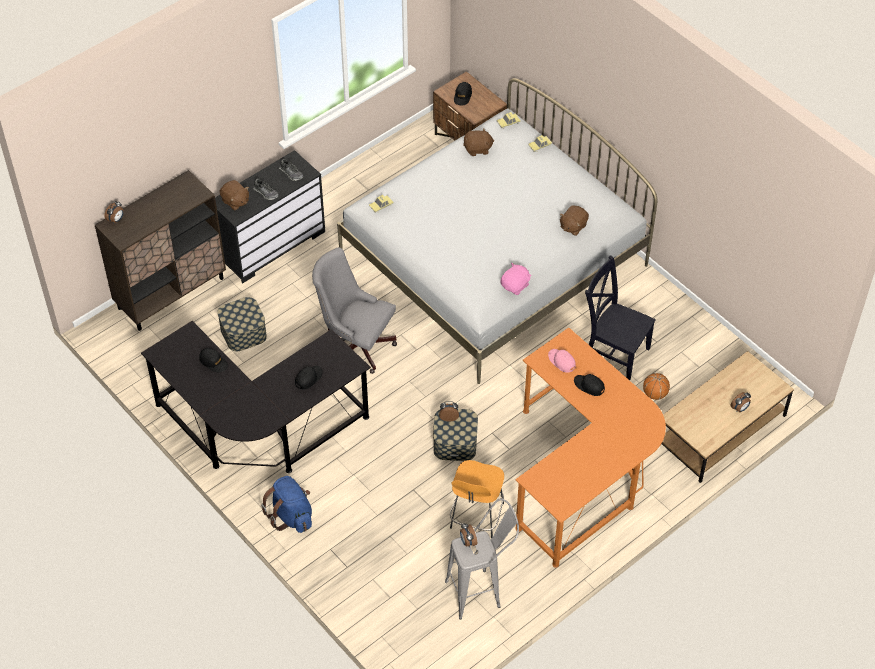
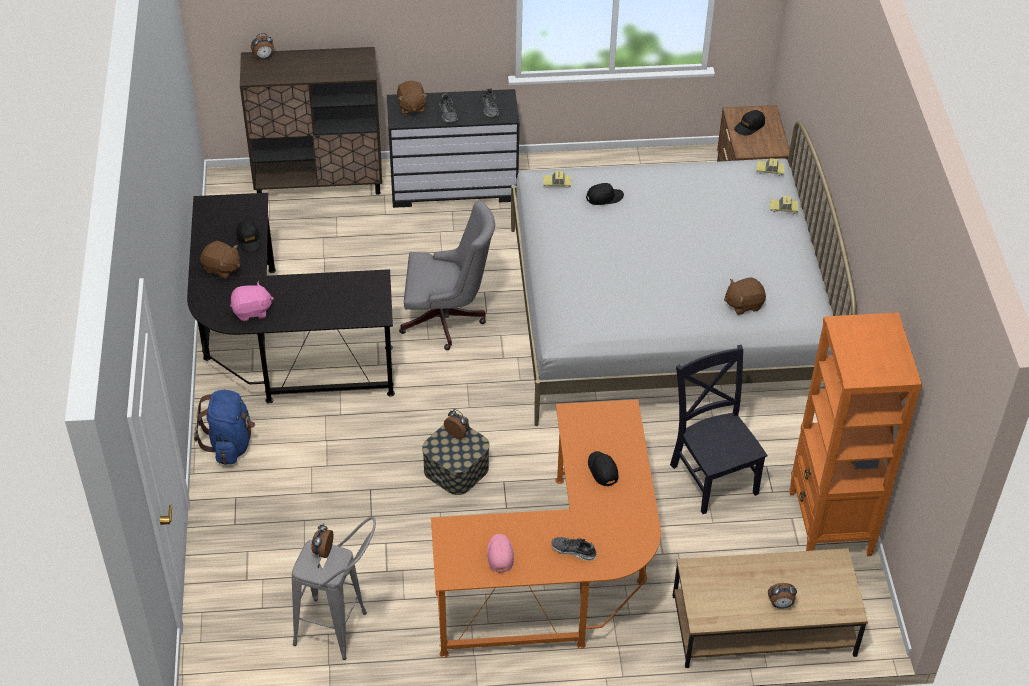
camera: 35 degrees right, 5 degrees down
(243, 332) = (350, 251): storage box -> none
(308, 378) = (322, 302): black cap -> black cap (604, 197)
(356, 344) = (447, 320): grey office chair -> grey office chair turned 120 degrees clockwise
(476, 517) = (407, 555): orange stool -> none
(478, 149) = (711, 179): brown plush toy -> brown plush toy (222, 268)
(515, 286) = (623, 330): pink plush toy -> pink plush toy (252, 311)
(561, 361) = (596, 429): pink cap -> pink cap (500, 555)
(618, 447) = (573, 551): none -> shoe
(655, 394) = (720, 544): basketball -> none
(705, 343) = (829, 524): none -> orange bookcase

